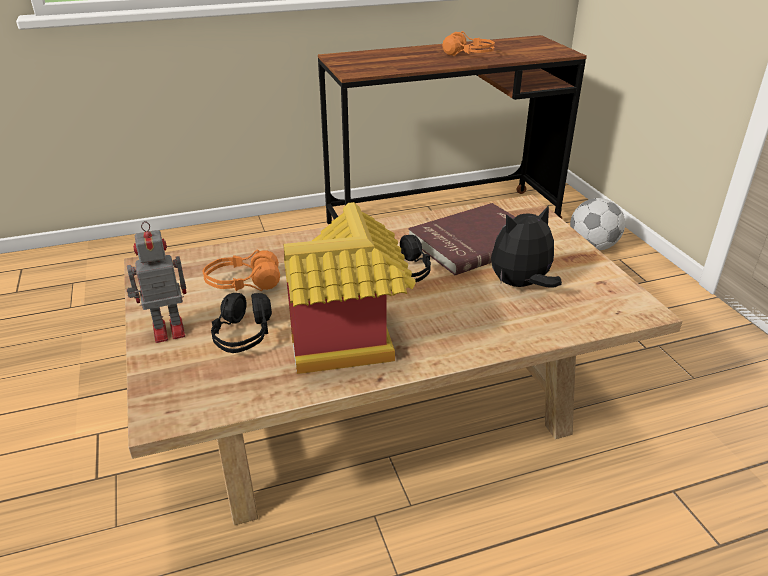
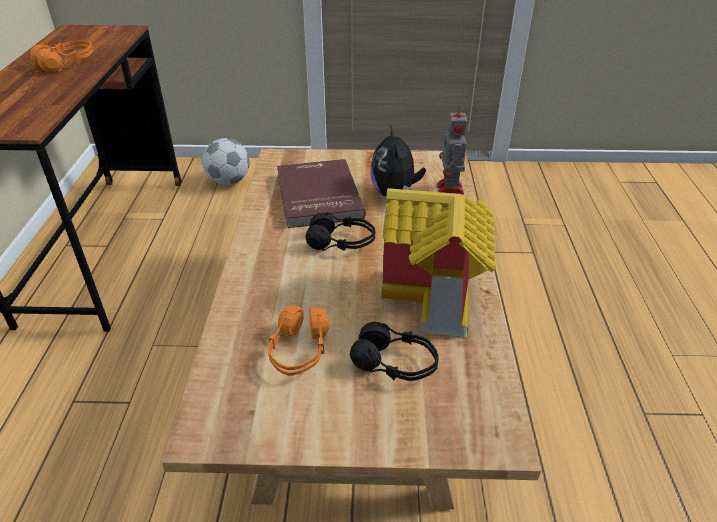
camera: 70 degrees left, 5 degrees up
(166, 330) = (359, 426): toy robot -> toy robot (450, 190)

